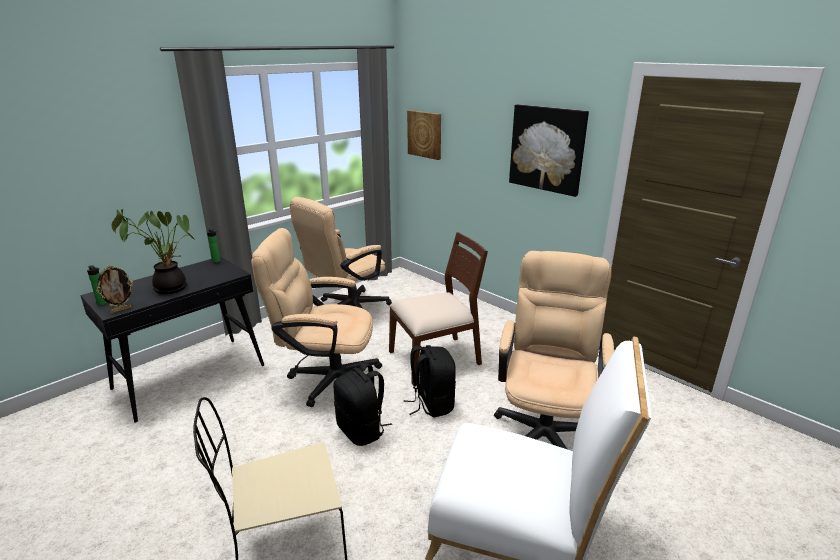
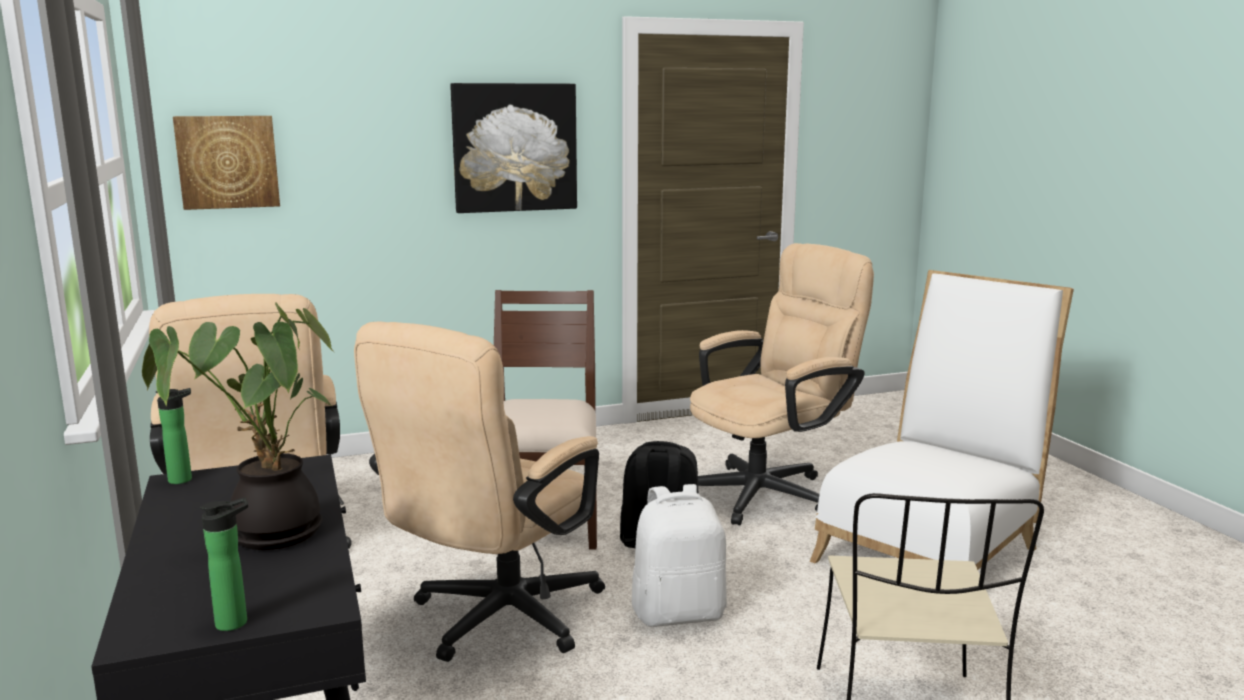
camera: 65 degrees left, 10 degrees down
(121, 310) = (326, 594): picture frame -> none
(362, 430) = (679, 613): black backpack -> white backpack
(545, 428) = (770, 491): beige office chair -> beige office chair turned 105 degrees clockwise

